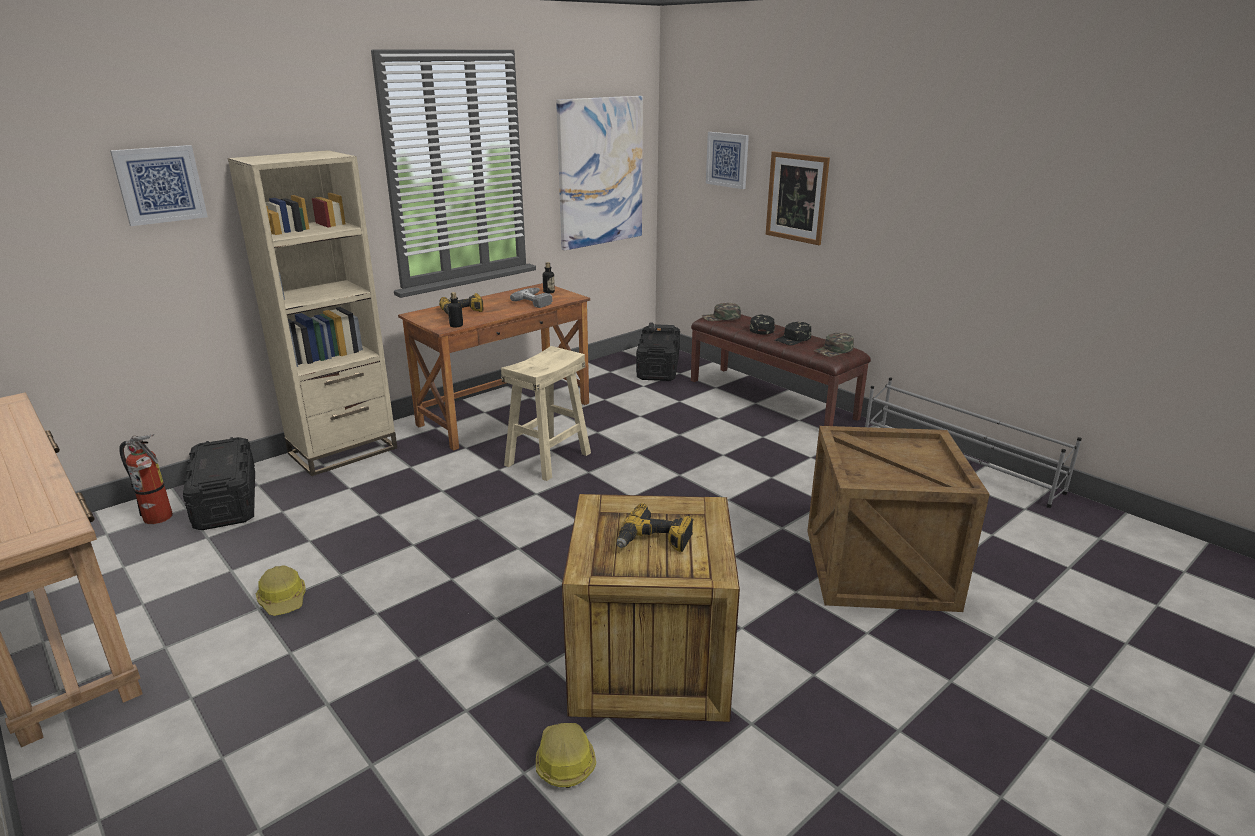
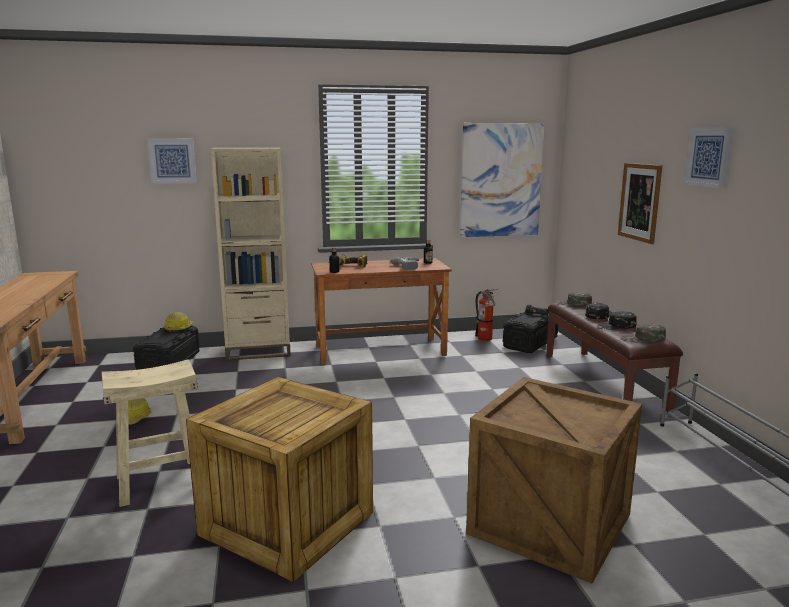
camera: 30 degrees right, 10 degrees down
(159, 519) = (129, 364): fire extinguisher -> fire extinguisher (485, 339)
(548, 459) = (375, 383): beige stool -> beige stool (159, 482)
(564, 761) = (162, 559): hard hat -> hard hat (179, 328)
(654, 541) = (284, 415): power drill -> none
(727, 160) = (598, 172): picture -> picture (709, 157)

